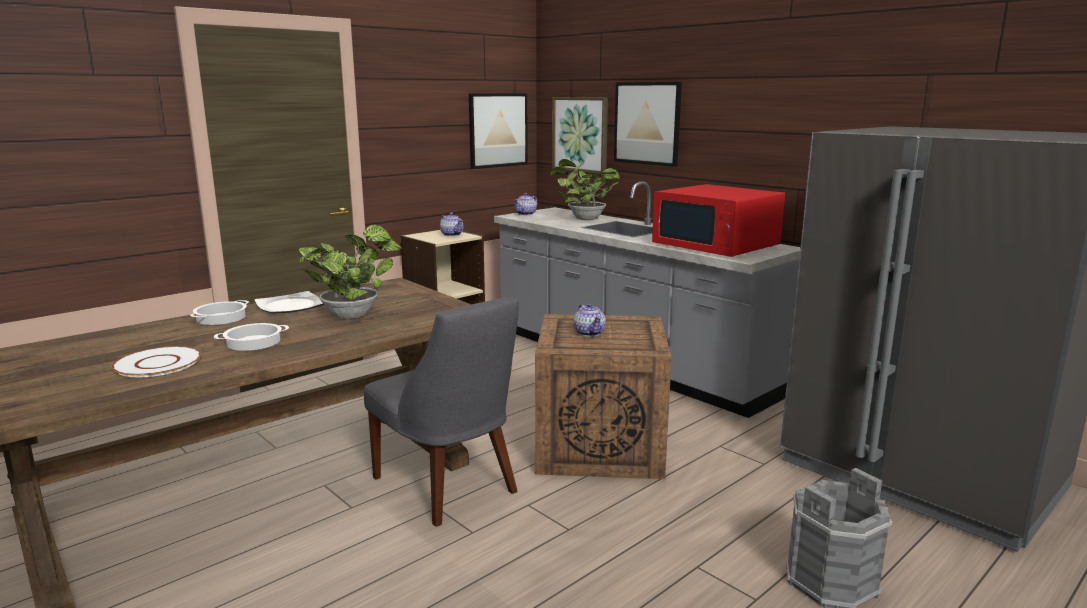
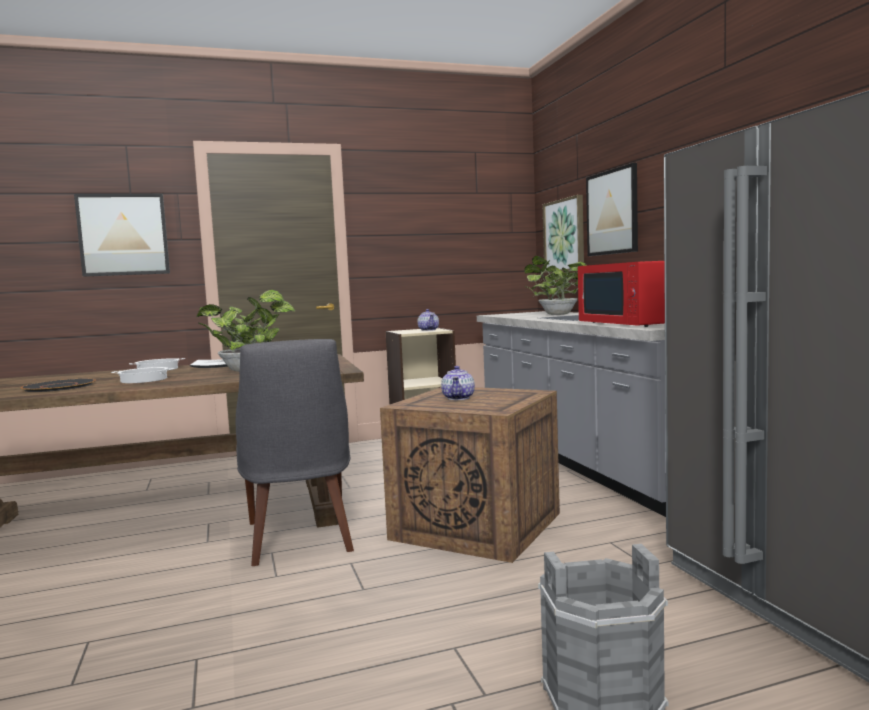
camera: 25 degrees right, 10 degrees down
(158, 363) = (59, 386): white plate -> black plate
(498, 130) = (491, 238): picture -> picture (123, 235)
(526, 214) = (508, 314): teapot -> none

